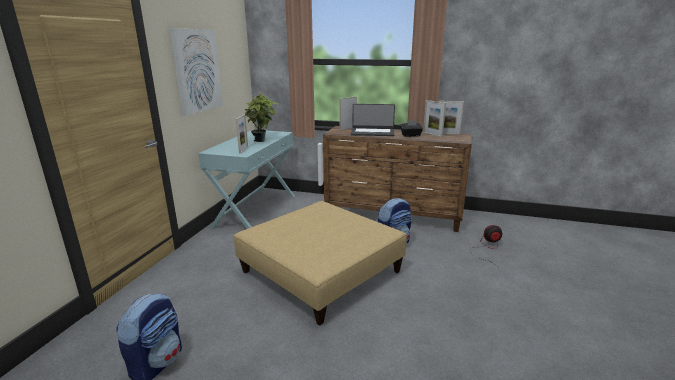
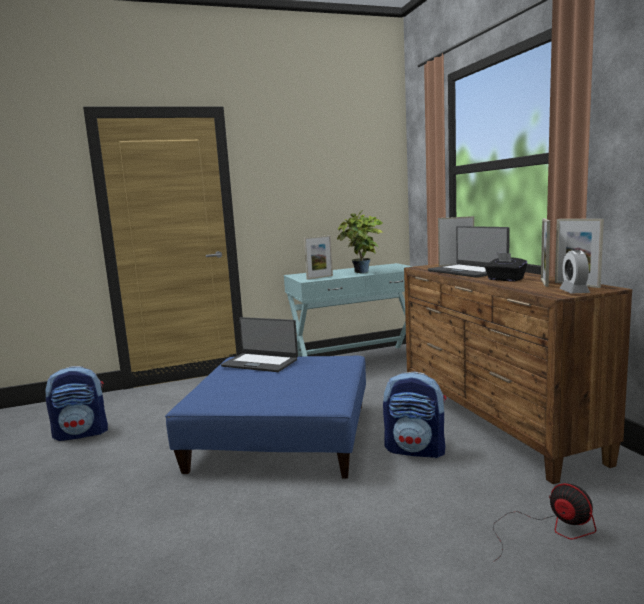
camera: 55 degrees right, 10 degrees down
(198, 71) = (302, 187): picture -> none
(281, 227) = (260, 362): none -> laptop
(321, 272) = (282, 436): beige ottoman -> blue ottoman
(461, 138) = (574, 292): none -> alarm clock

